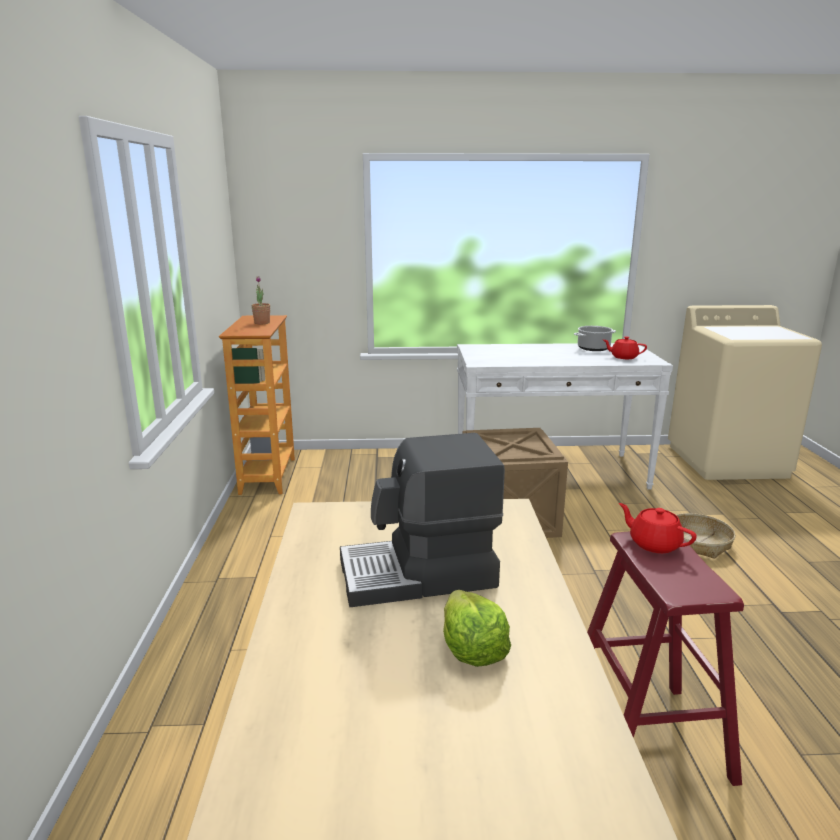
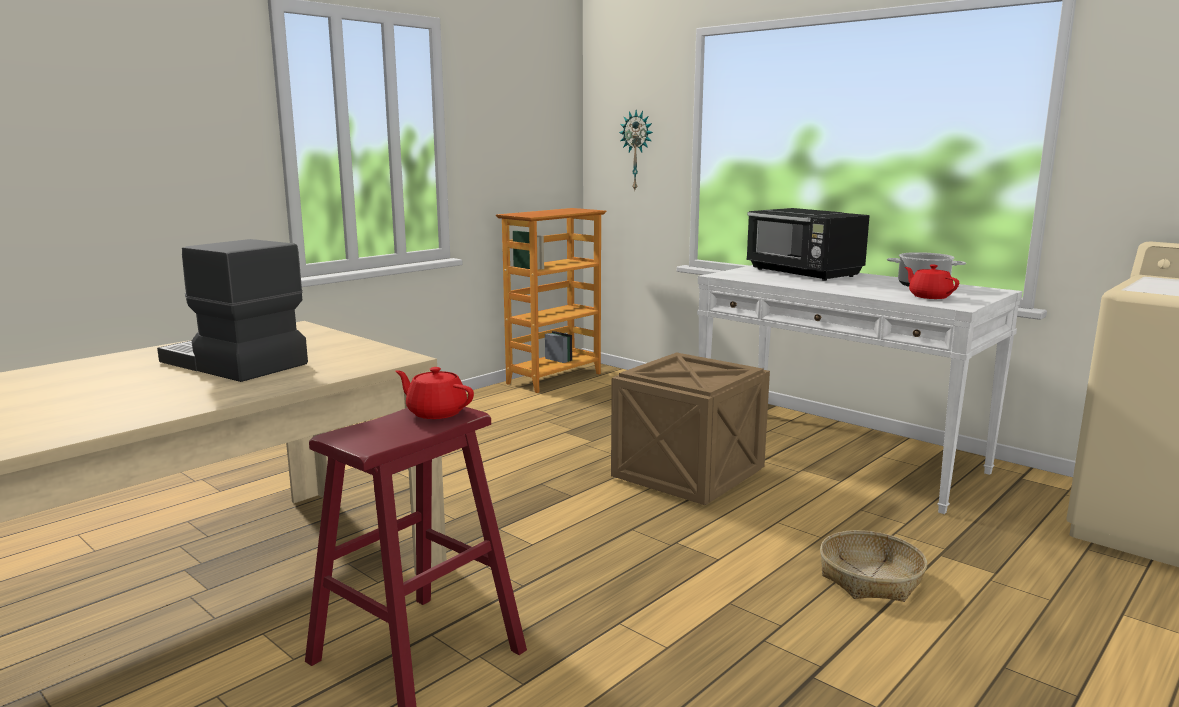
camera: 45 degrees right, 5 degrees down
(262, 323) = (562, 212): potted plant -> none
(304, 258) = (637, 150): none -> wall clock
(472, 648) = (136, 394): lettuce -> none
(511, 350) = (803, 273): none -> black microwave
(653, 544) = (436, 412): red teapot -> red teapot turned 60 degrees counterclockwise

